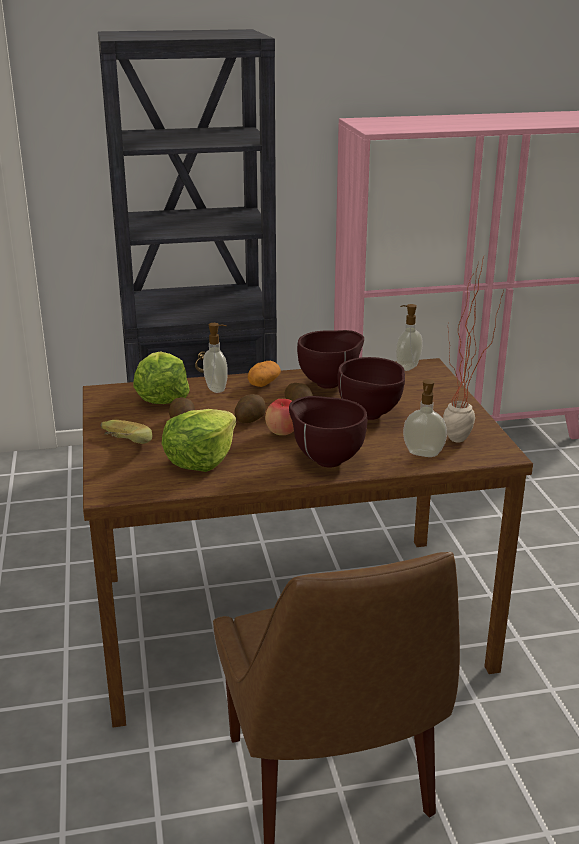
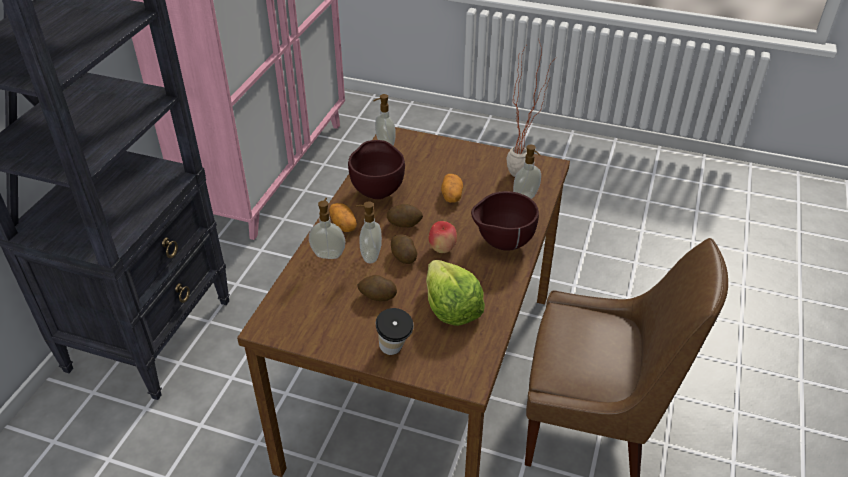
camera: 60 degrees left, 15 degrees up
(118, 449) = (394, 351): banana -> cup
(161, 396) = (313, 292): lettuce -> none
(234, 405) = (370, 256): none -> soap dispenser
(371, 416) = (451, 195): brown bowl -> potato

